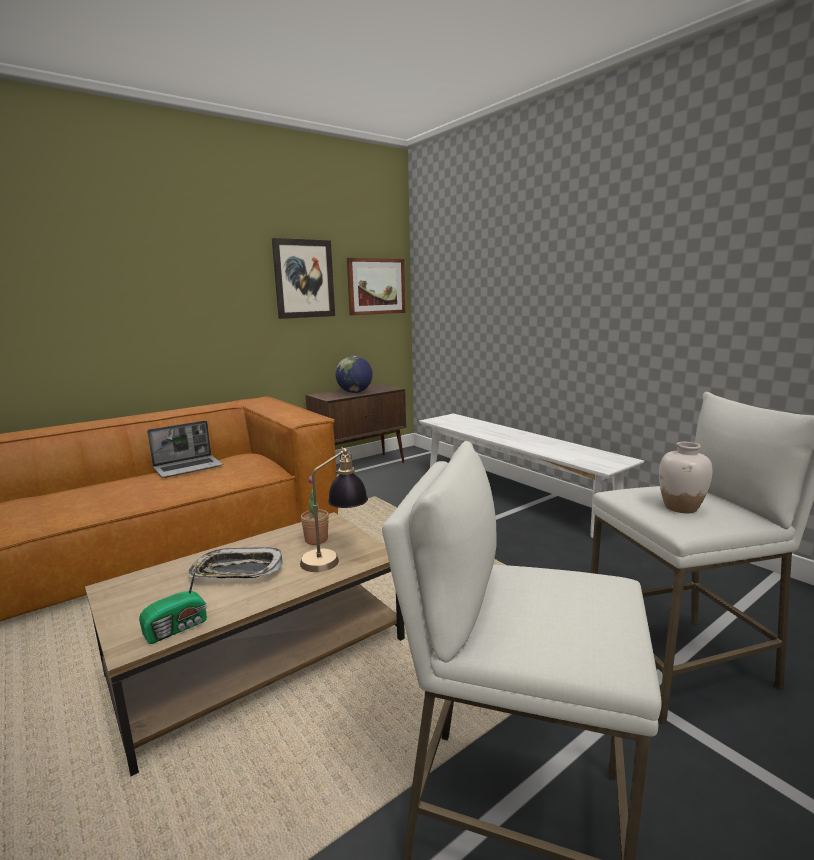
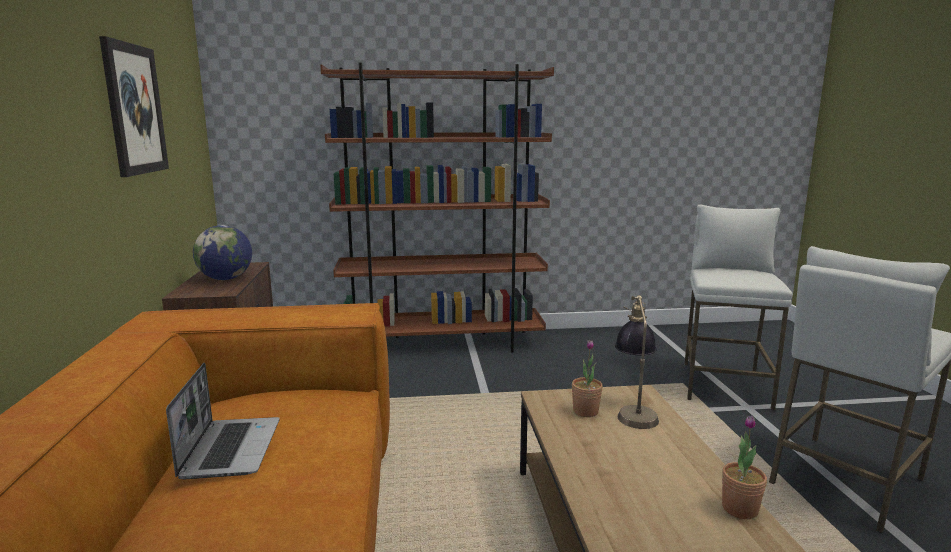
camera: 60 degrees left, 0 degrees up
(178, 628) = (739, 509): radio -> potted plant
(237, 570) = (628, 462): tray -> none
(376, 286) = (187, 123): picture -> none
(512, 494) = (443, 344): white bench -> brown bookcase
(681, 508) = (748, 276): white vase -> none

